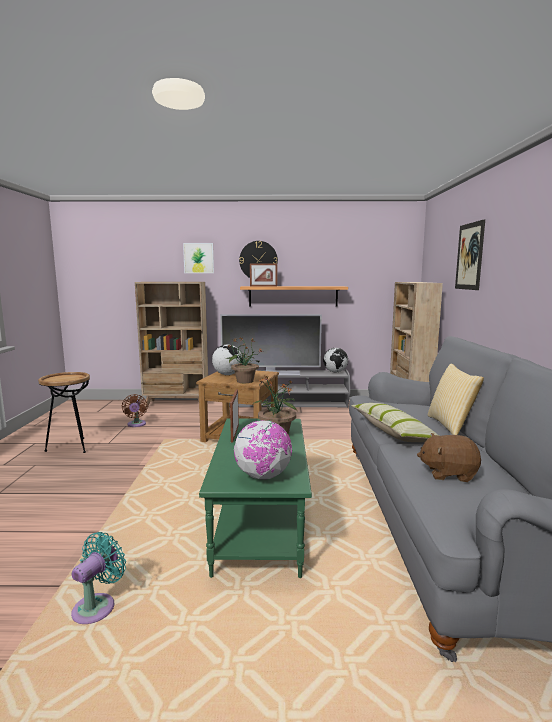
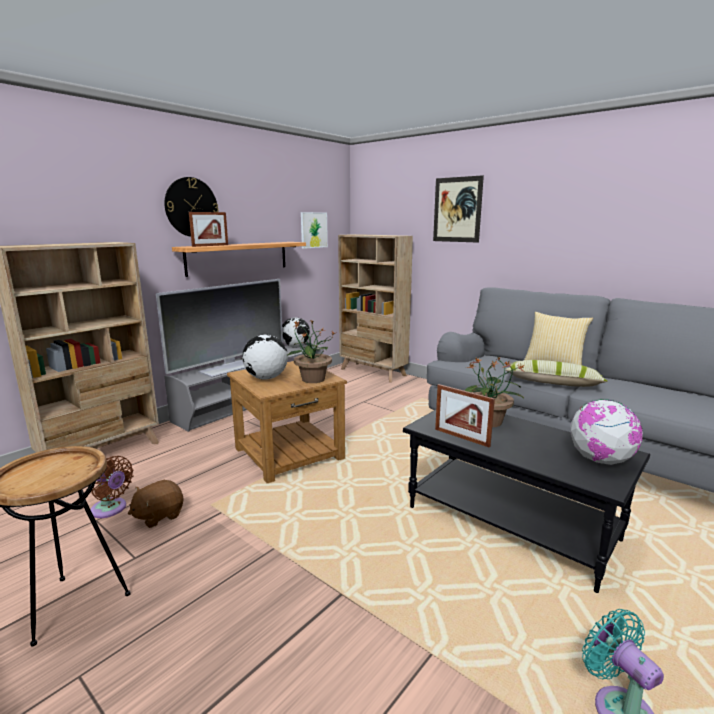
camera: 50 degrees left, 5 degrees up
(198, 258) = (97, 201): picture -> picture (313, 230)
(261, 523) = (511, 523): green coffee table -> black coffee table
(448, 473) = (661, 398): brown plush toy -> brown plush toy (159, 516)

